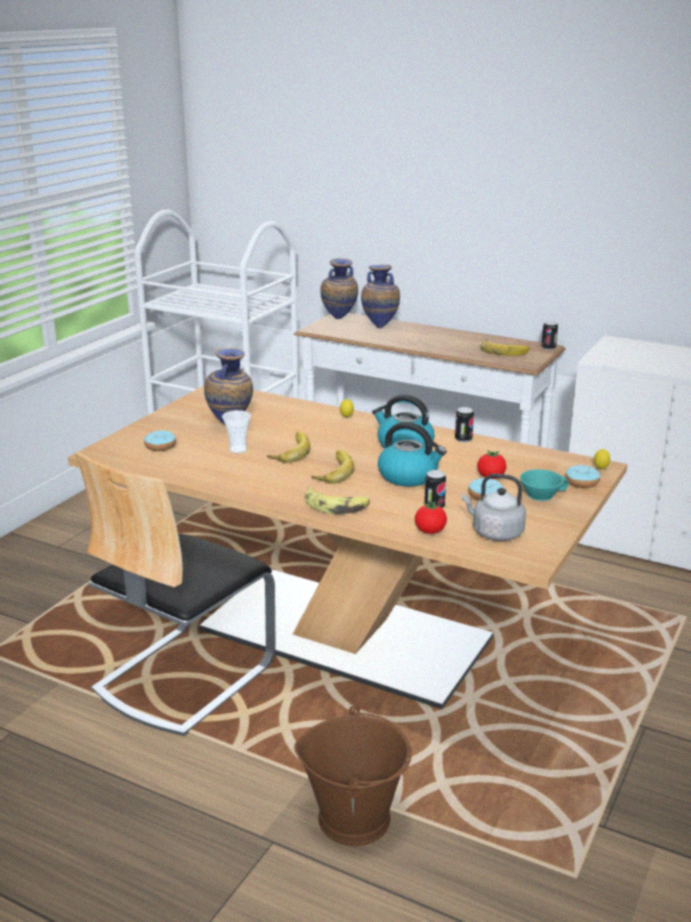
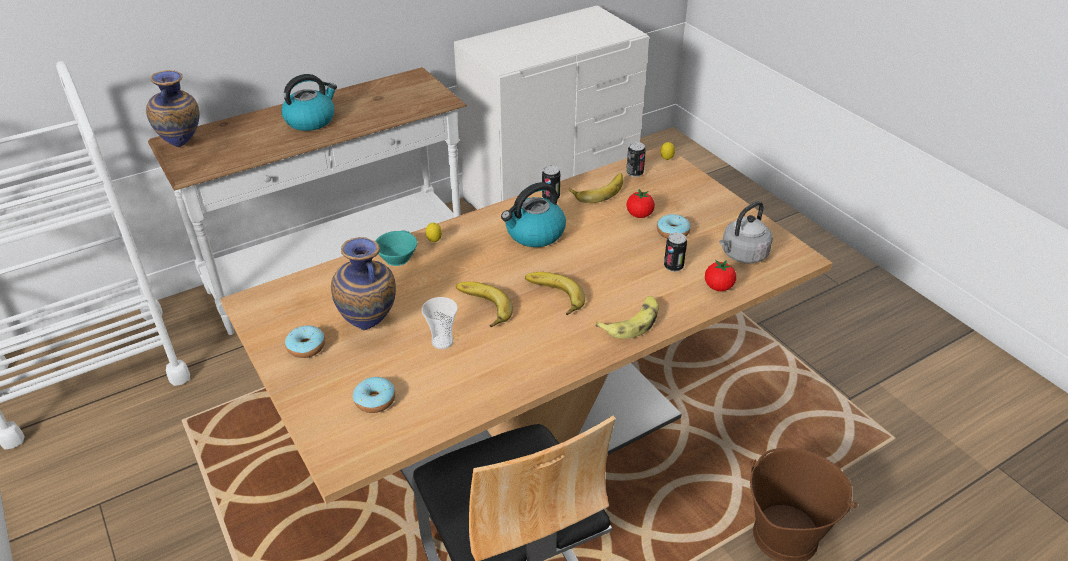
camera: 60 degrees left, 15 degrees up
(380, 326) = (242, 131): vase -> none
(409, 476) = (602, 256): kettle -> kettle (311, 120)
(504, 350) = (398, 96): banana -> banana (597, 190)
(541, 494) = (689, 204): turquoise cup -> turquoise cup (396, 257)
(548, 348) = (420, 75): can -> can (634, 173)
(582, 482) = (683, 177): donut -> donut (306, 347)

